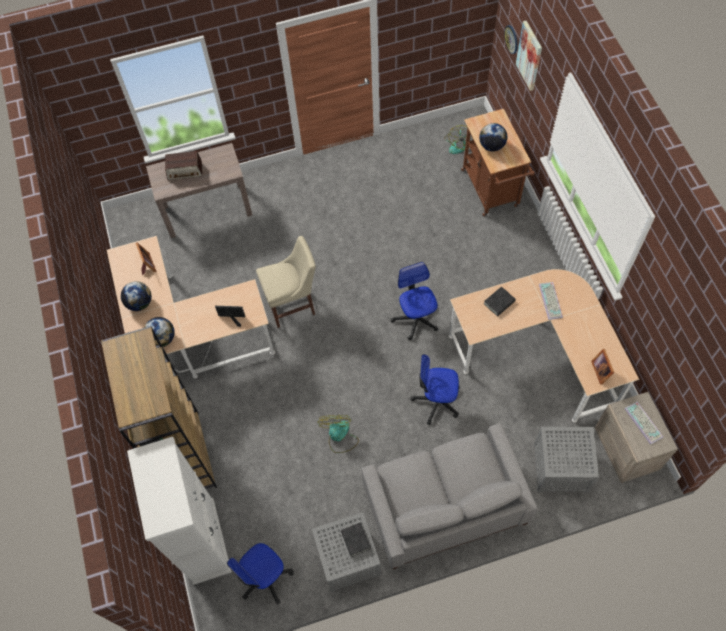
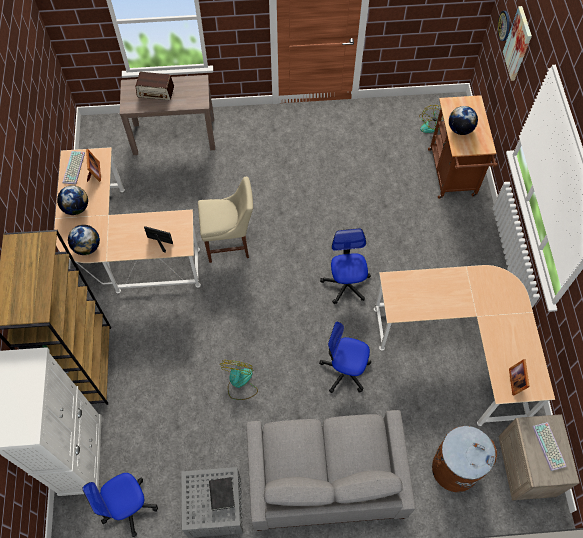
camera: 10 degrees right, 0 degrees up
(499, 303) = (428, 287): black book -> none
(551, 301) = (482, 297): keyboard -> keyboard (74, 168)
(561, 467) = (454, 468): grey side table -> brown trash can

